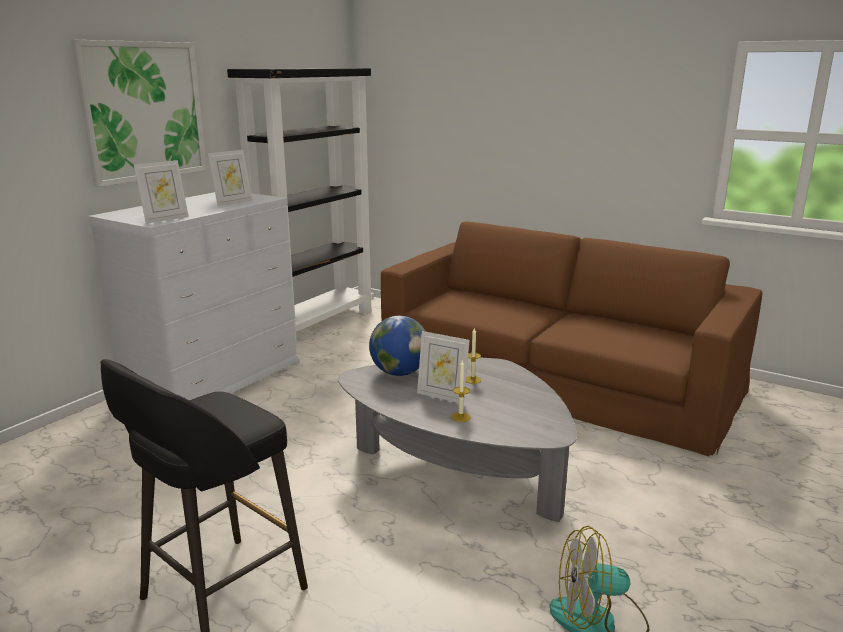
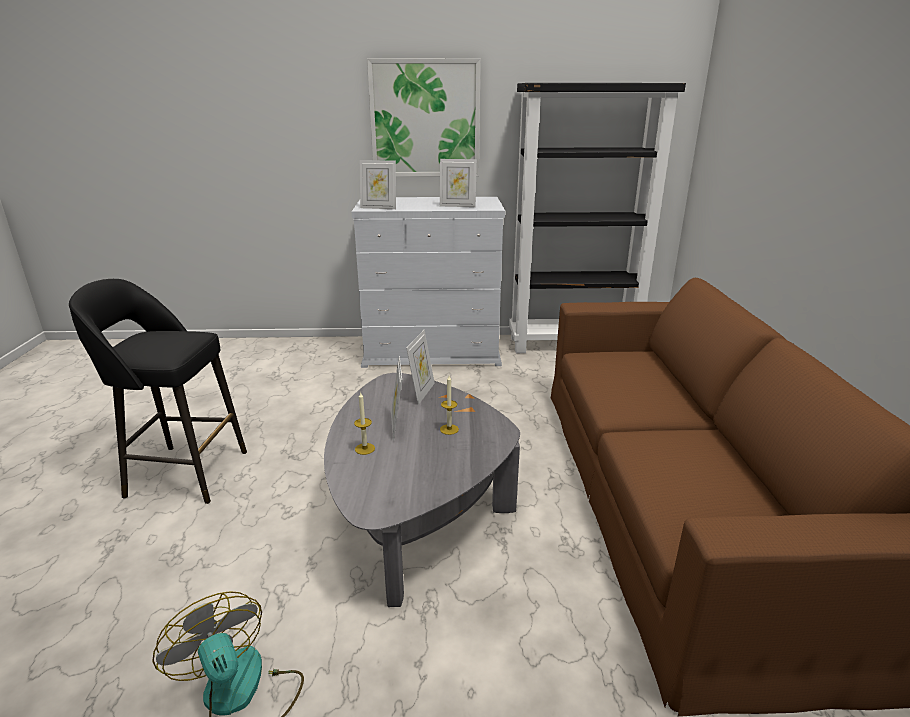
camera: 55 degrees right, 5 degrees up
(399, 373) = (421, 393): globe -> picture frame

